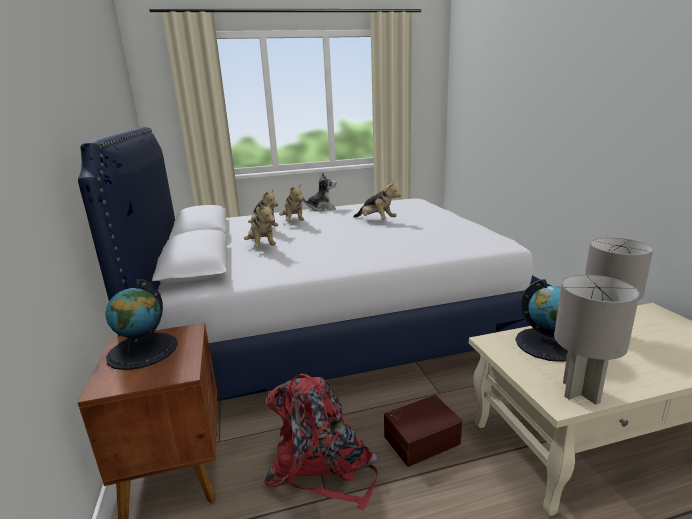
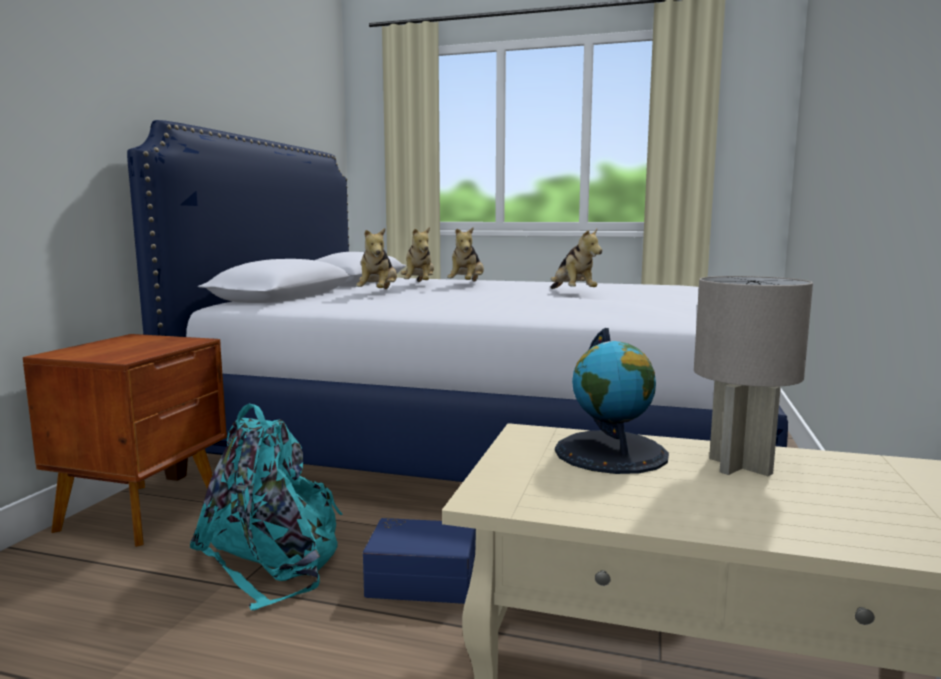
camera: 30 degrees right, 10 degrees down
(143, 350) = (131, 343): globe -> none
(321, 208) = (532, 281): plush toy -> none
(322, 466) = (273, 559): red backpack -> turquoise backpack
(420, 438) = (422, 578): brown storage box -> blue storage box
(579, 392) = (542, 499): grey table lamp -> none

